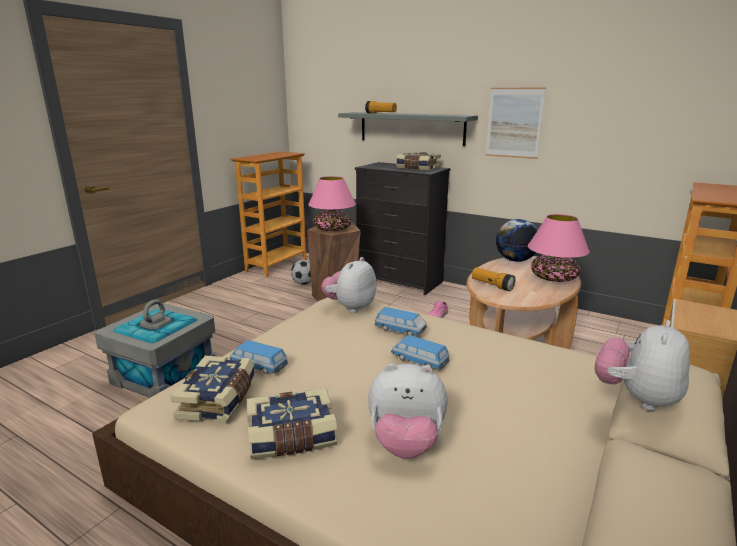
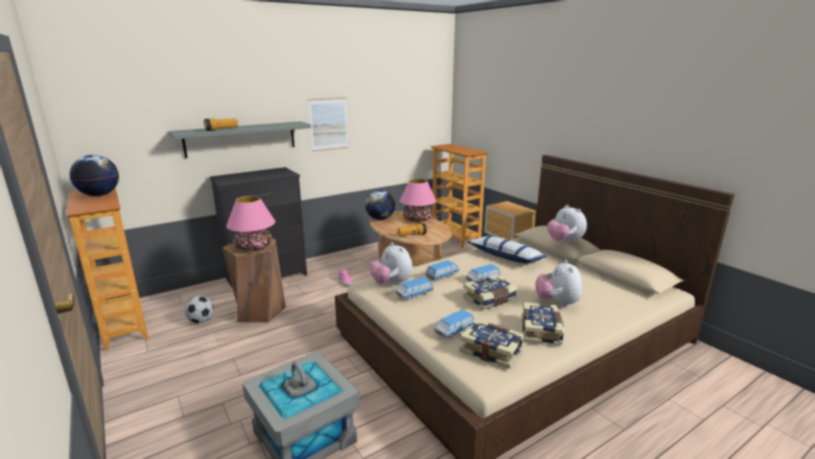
camera: 65 degrees left, 0 degrees up
(279, 155) = (99, 195): none -> globe
(330, 324) = (414, 294): none -> toy car
(406, 444) = (557, 303): plush toy -> plush toy turned 150 degrees clockwise
(417, 168) = (269, 173): book -> book (490, 299)
(536, 368) = (505, 257): none -> pillow

